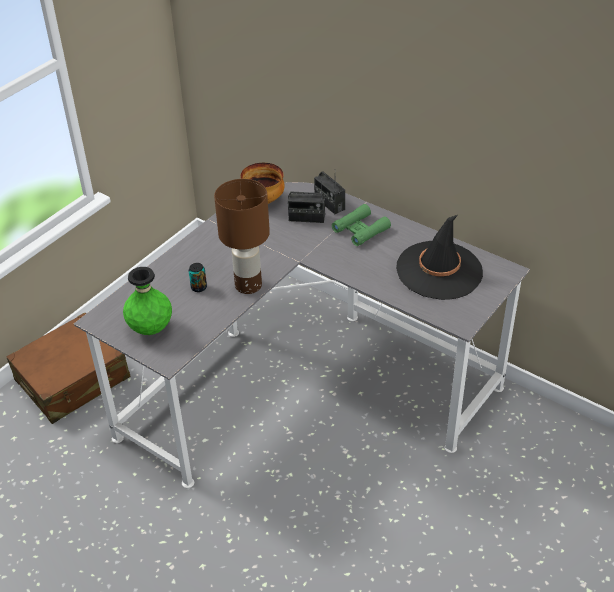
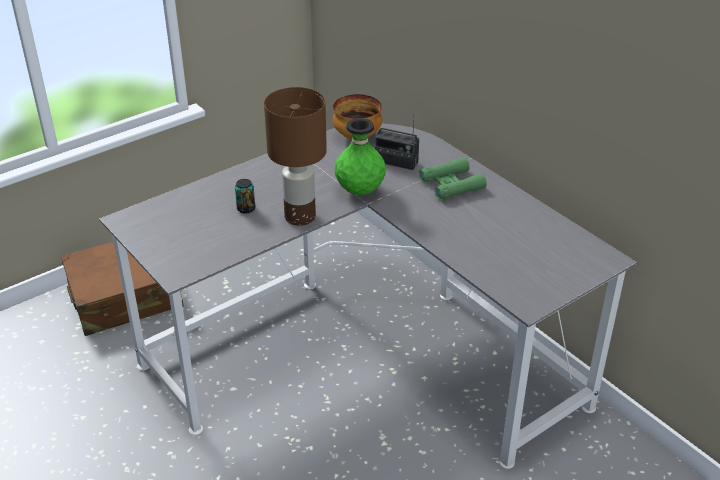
camera: 15 degrees right, 5 degrees down
(151, 329) = (174, 239): green vase -> green vase (360, 191)
(329, 203) = (428, 152): radio -> none
(439, 270) = (524, 243): black hat -> none

